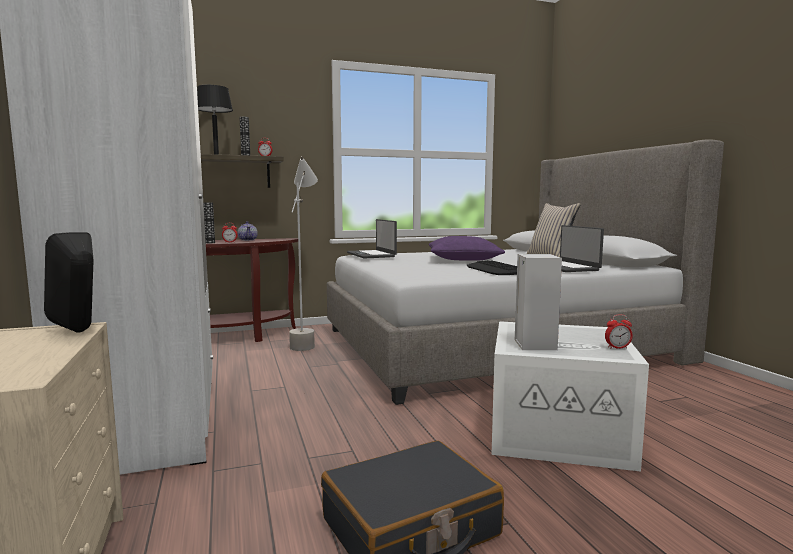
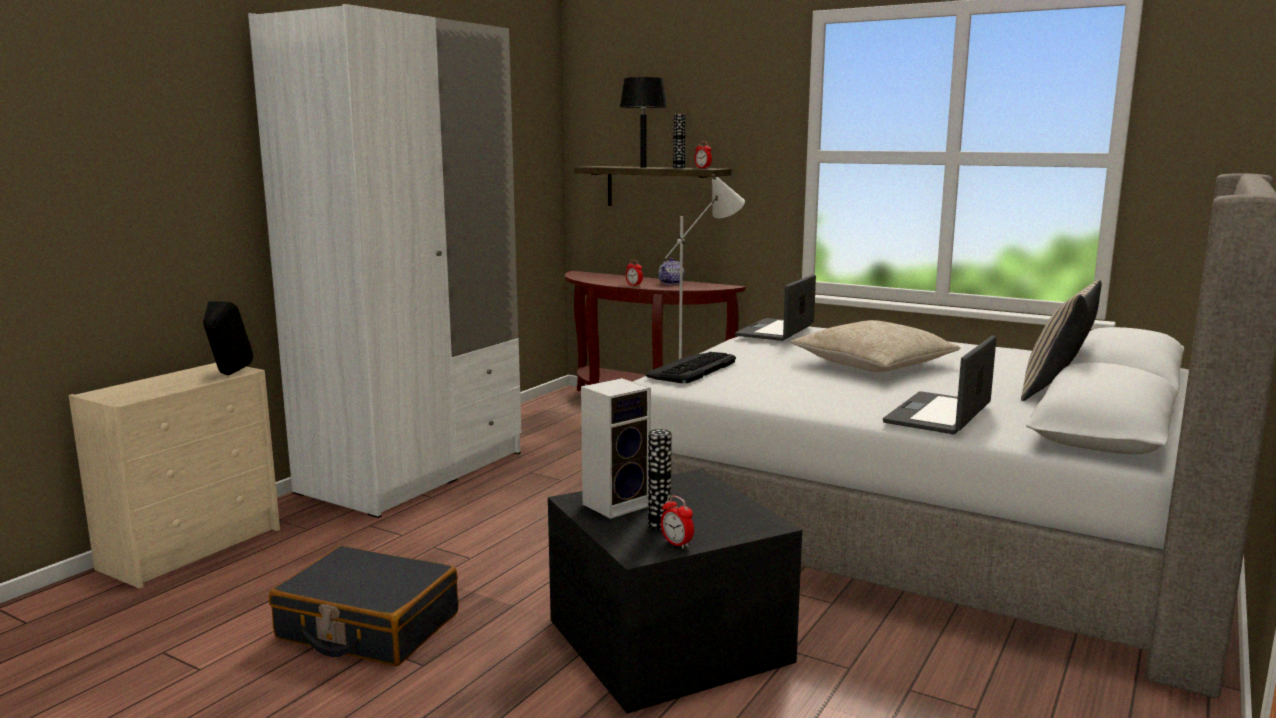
camera: 50 degrees right, 5 degrees up
(210, 243) = (612, 284): vase -> vase (659, 525)
(463, 259) = (874, 363): purple pillow -> beige pillow
(495, 270) = (811, 393): keyboard -> keyboard (691, 369)
(560, 430) = (672, 641): white storage box -> black storage box

